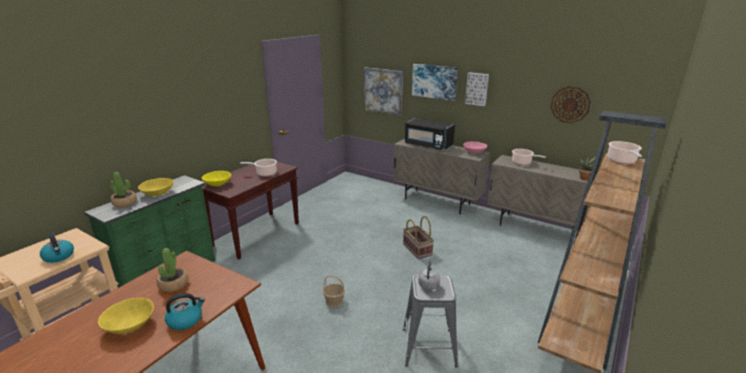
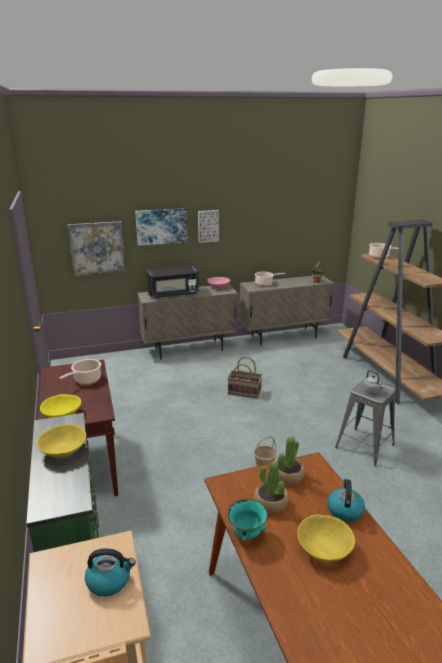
camera: 50 degrees left, 0 degrees up
(125, 203) = (54, 482): potted plant -> potted plant (288, 475)
(132, 287) = (246, 534): none -> turquoise bowl
(570, 104) = (288, 225): wall clock -> none

